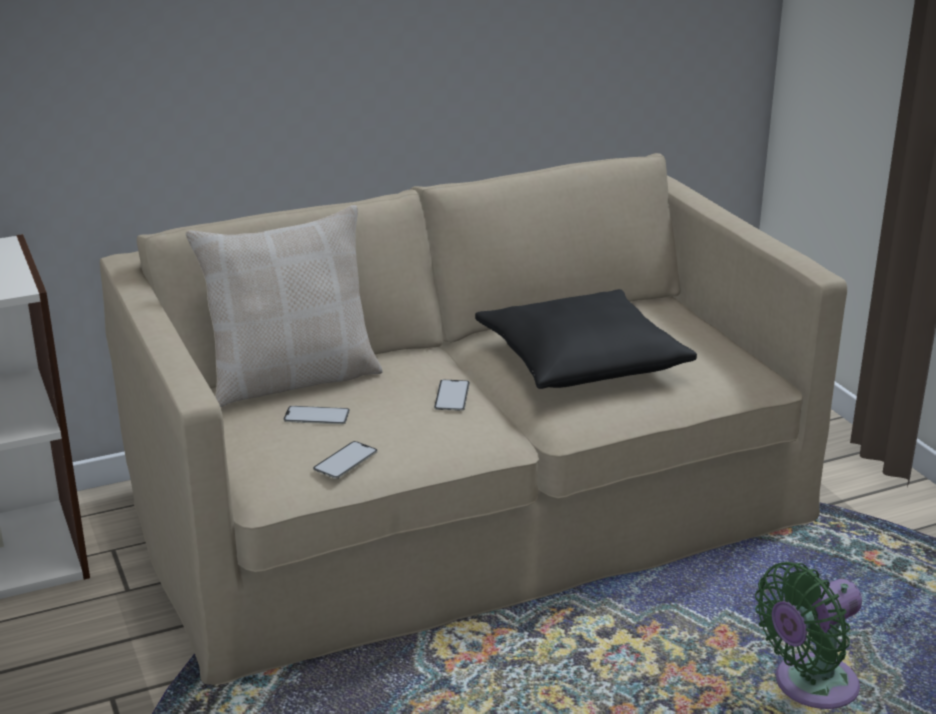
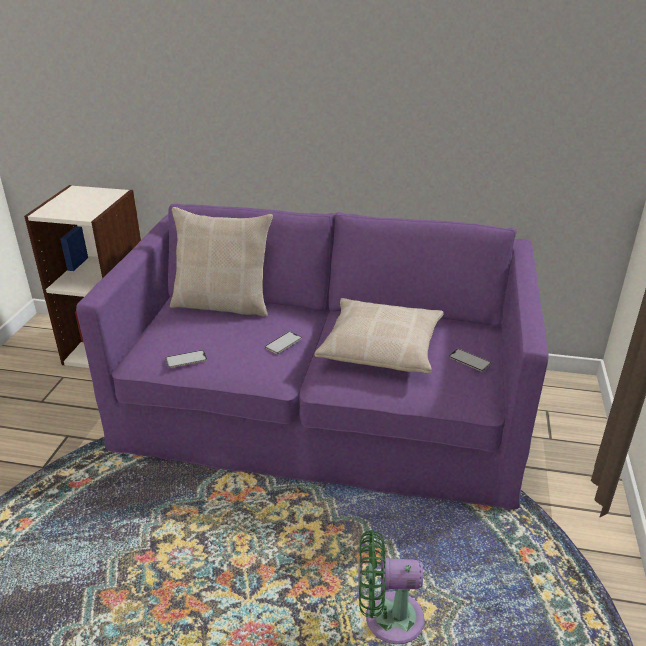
camera: 35 degrees right, 5 degrees up
(316, 416) = (206, 329): phone -> phone (469, 360)
(467, 506) = (323, 409): beige sofa -> purple sofa
(581, 359) = (381, 347): black pillow -> beige pillow

